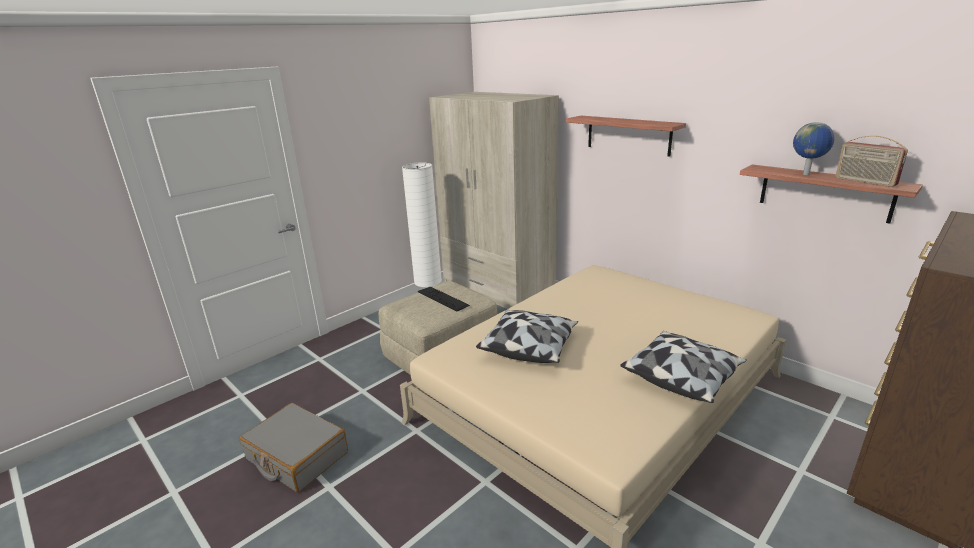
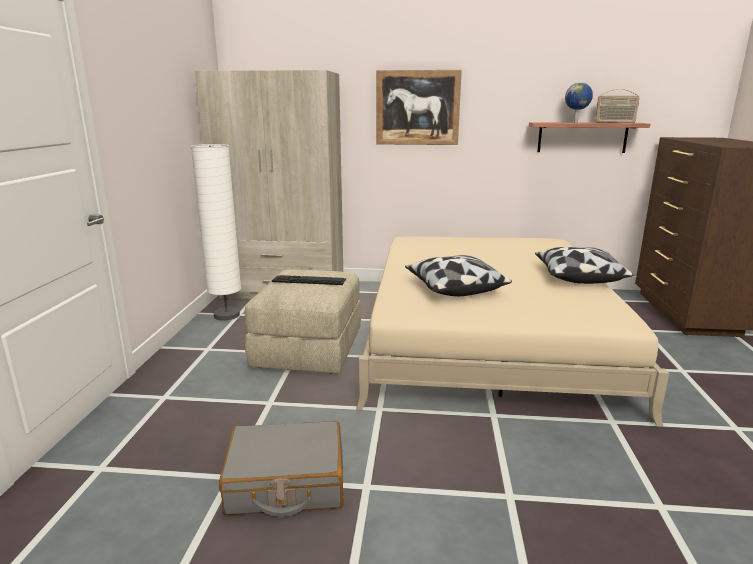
camera: 40 degrees left, 5 degrees down
(628, 135) = (417, 108): shelf -> picture

